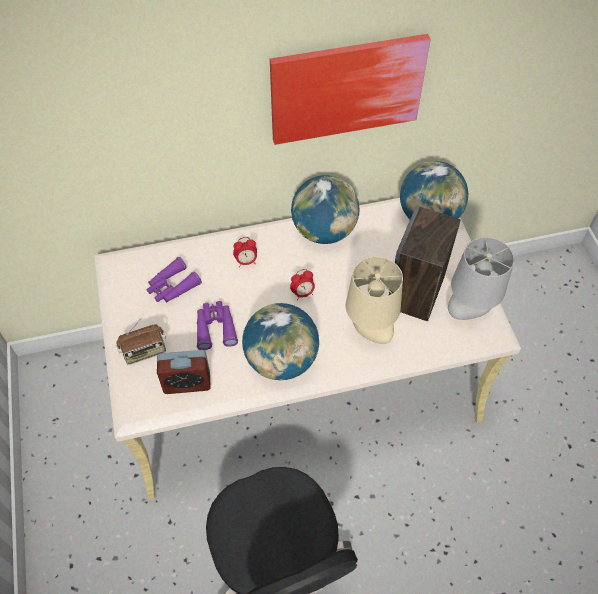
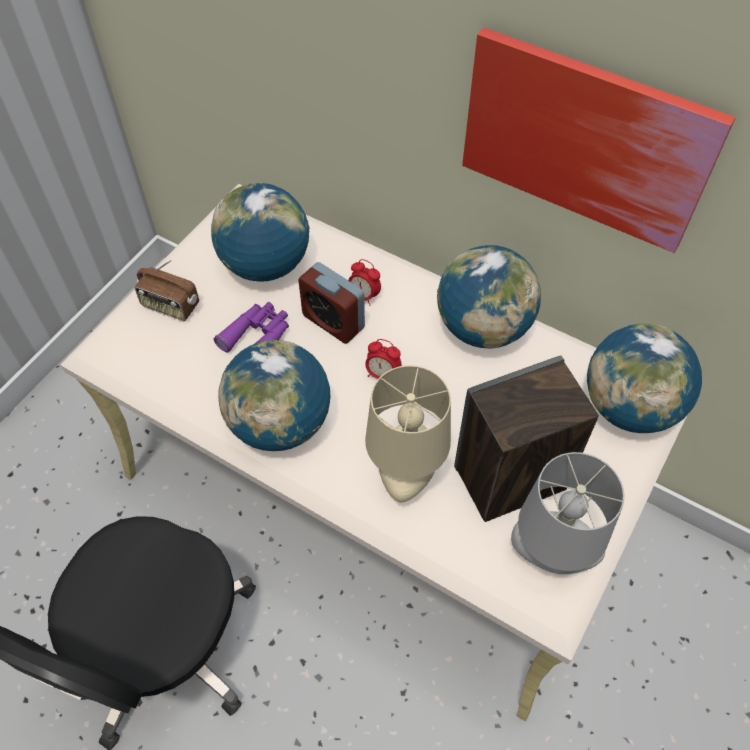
camera: 45 degrees right, 0 degrees up
(172, 287) = (265, 265): purple binoculars -> globe
(187, 383) = (170, 368): alarm clock -> alarm clock (333, 322)

